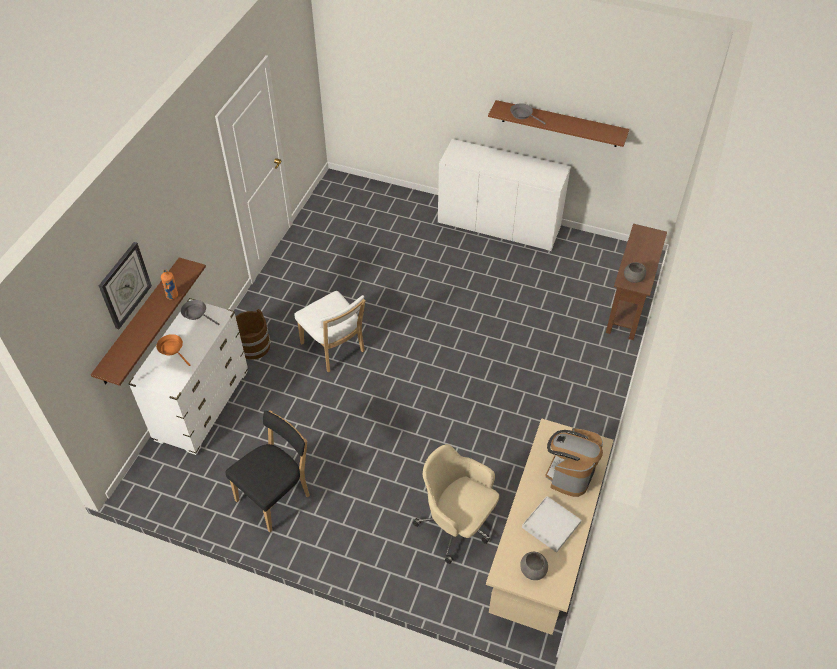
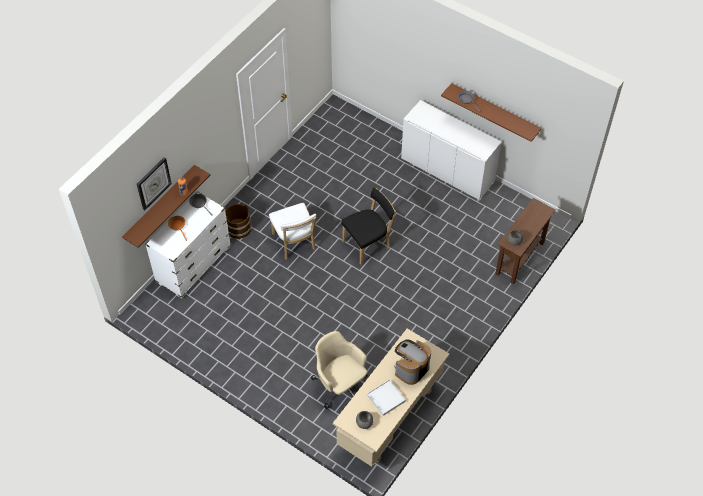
camera: 15 degrees right, 5 degrees up
(276, 496) = (227, 338): black chair -> black chair (368, 244)

